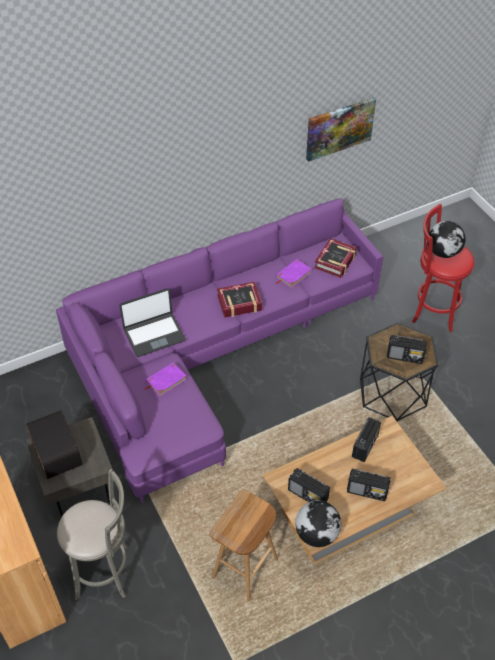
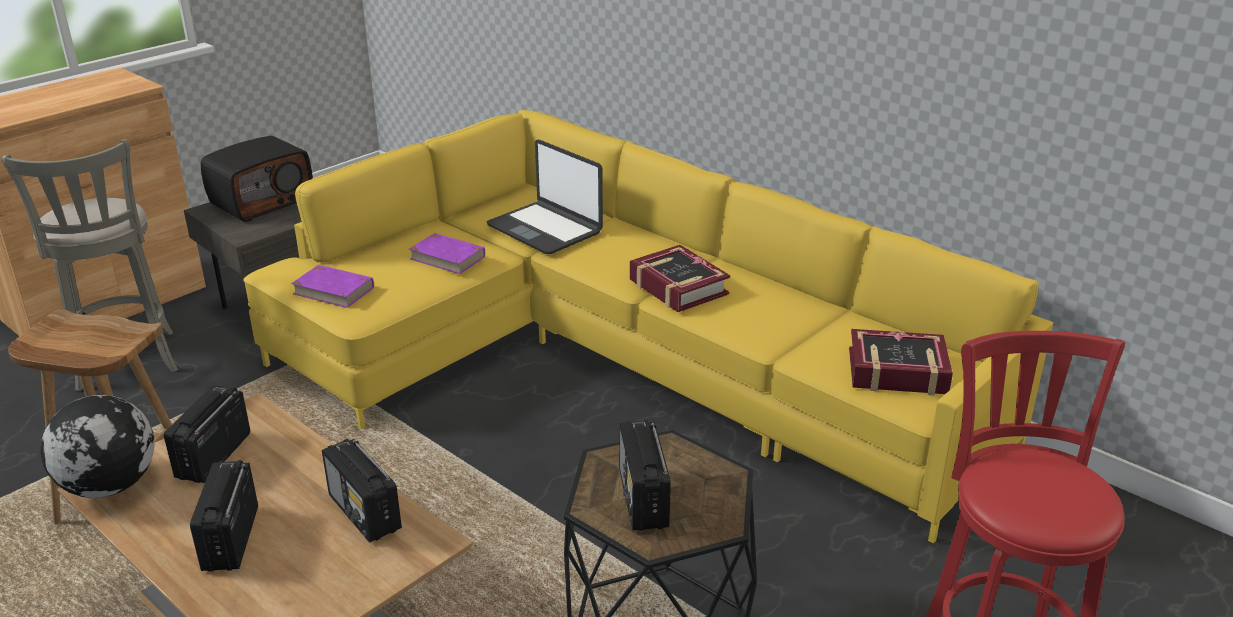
camera: 70 degrees right, 20 degrees down
(210, 354) = (614, 360): purple sofa -> yellow sofa
(293, 275) = (804, 329): purple book -> purple book (333, 290)
(339, 128) = (1092, 87): picture -> none
(365, 445) = (365, 513): radio -> radio turned 45 degrees clockwise
(443, 252) = (1044, 472): globe -> none

